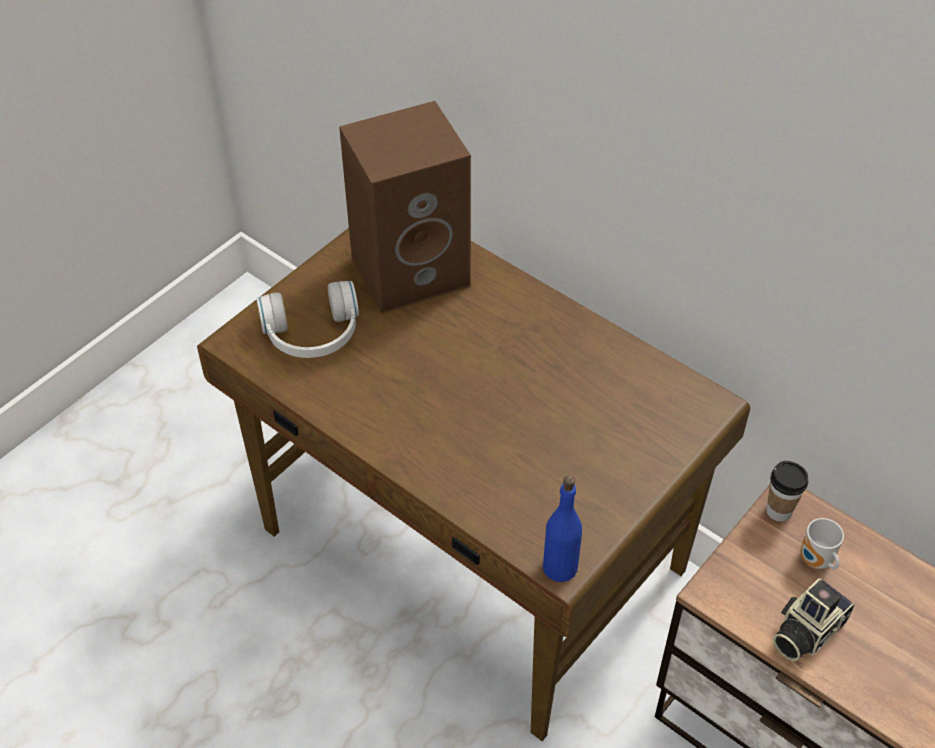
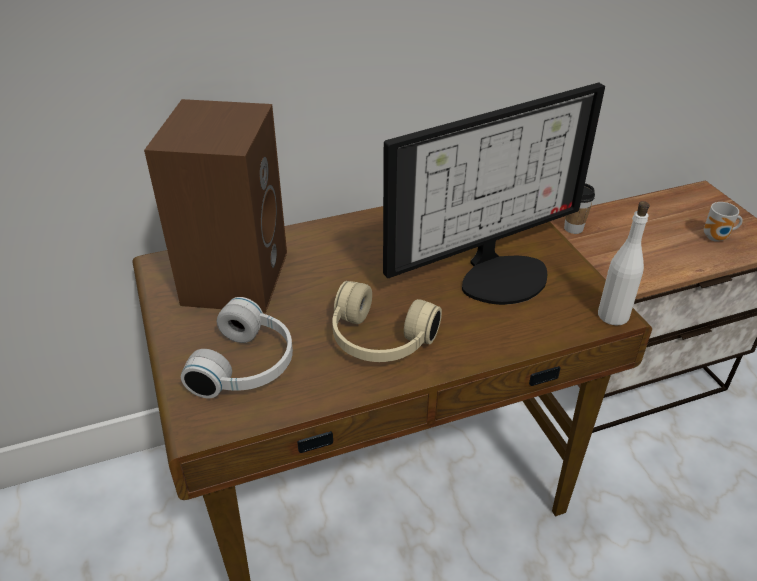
camera: 60 degrees left, 10 degrees down
(397, 403) = (378, 341): none -> beige headphones
(560, 453) = (500, 273): none -> monitor
(560, 567) = (612, 315): blue bottle -> white bottle
(805, 631) = (676, 257): camera -> none
(815, 561) = (622, 231): mug -> mug (717, 238)

